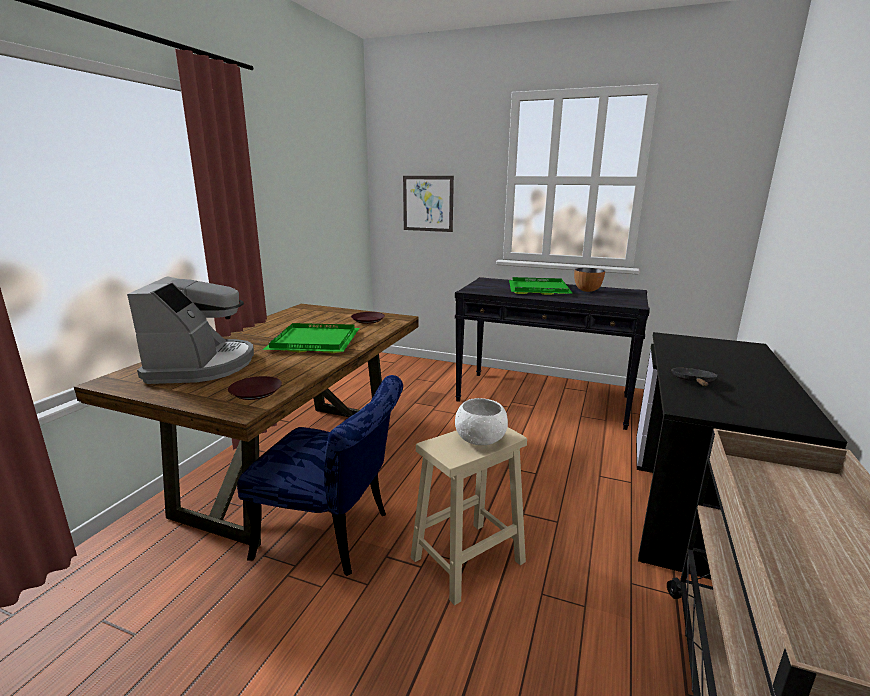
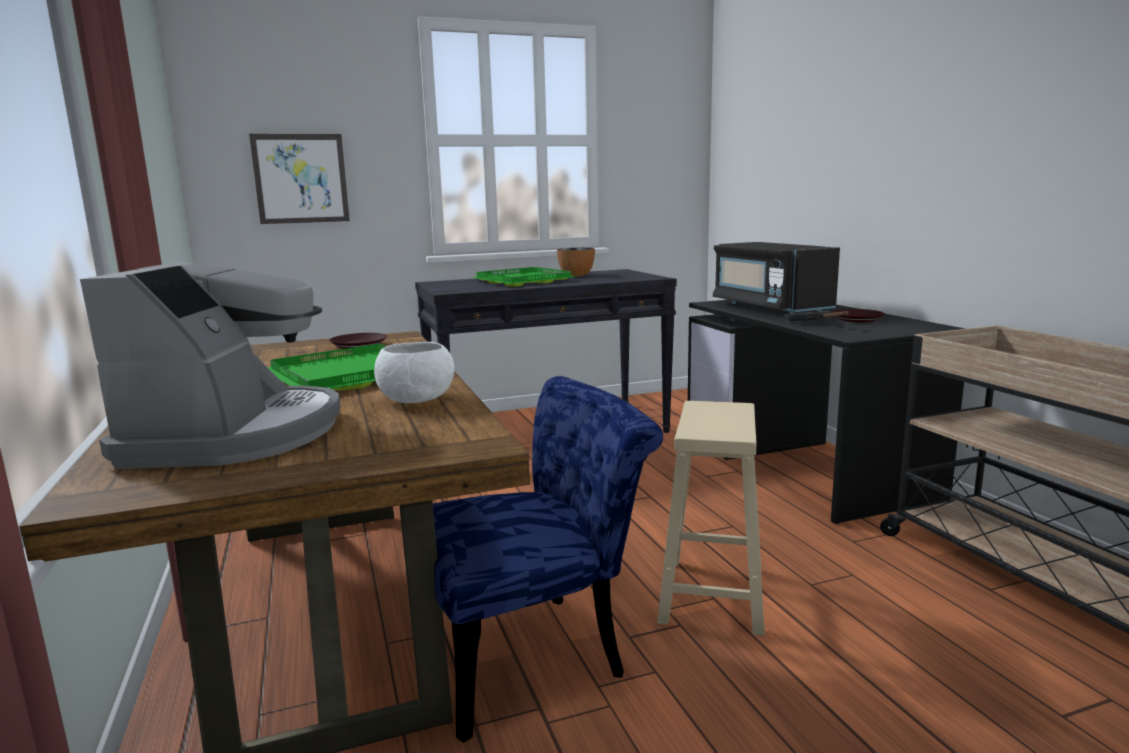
camera: 40 degrees left, 5 degrees down
(202, 365) = (237, 434): coffee machine -> coffee machine turned 45 degrees clockwise
(255, 392) = (437, 429): brown plate -> brown plate (858, 319)
(480, 440) = (722, 416): white bowl -> white bowl (417, 400)
(706, 354) = (769, 307): none -> black microwave

